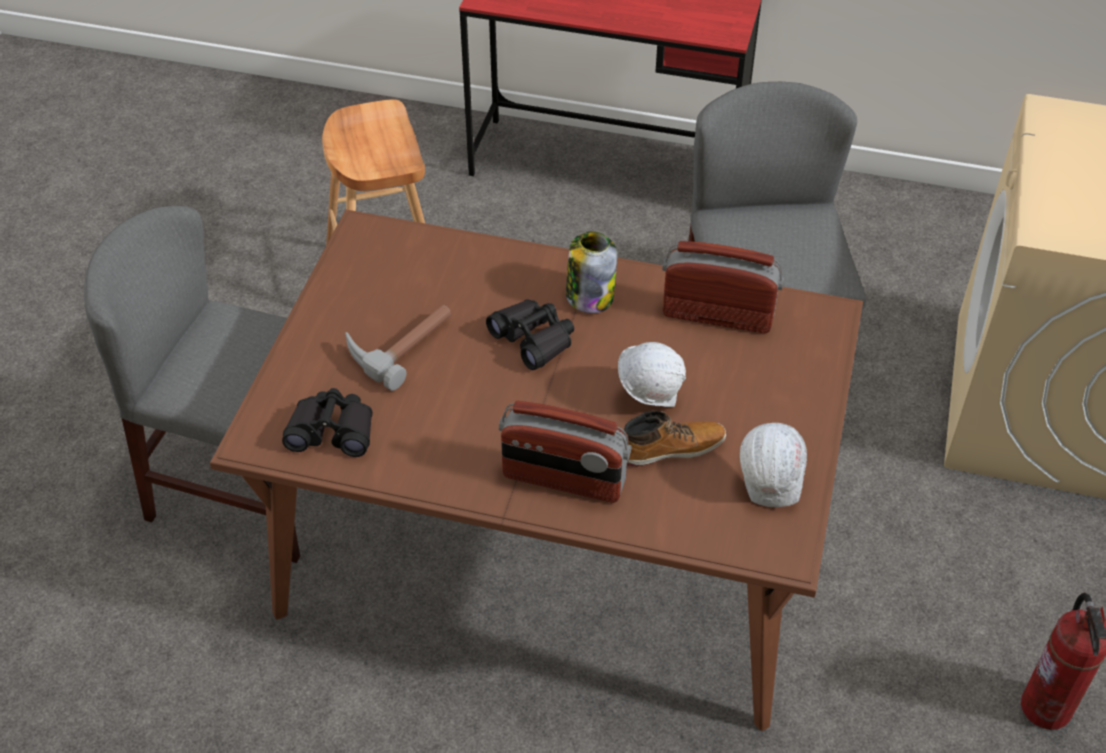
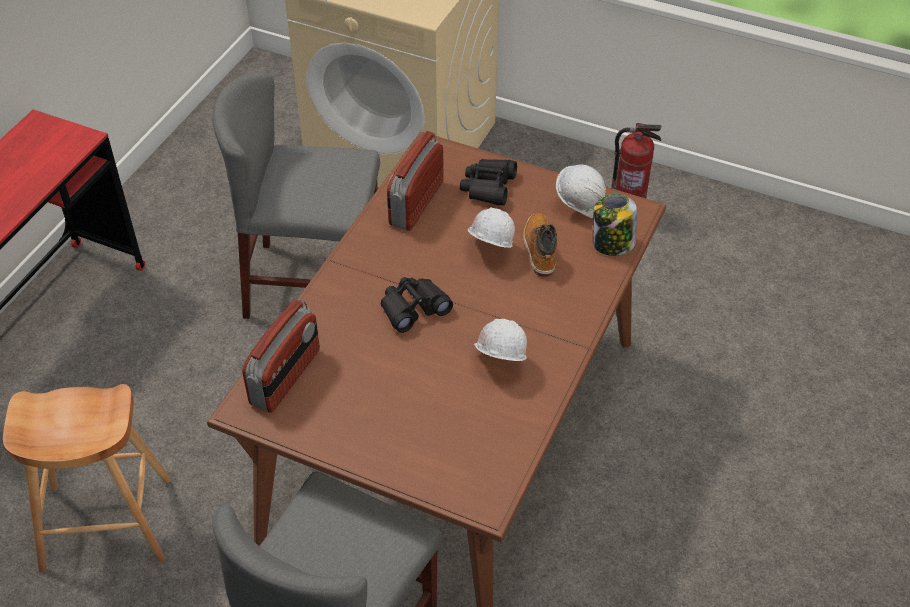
camera: 80 degrees left, 0 degrees up
(332, 431) = (485, 446): black binoculars -> black binoculars (488, 187)
(400, 344) = (397, 393): hammer -> none
(457, 428) = (498, 365): none -> white hard hat
(563, 479) = (559, 310): radio -> radio (286, 377)
(589, 296) = (375, 269): jar -> jar (612, 244)

